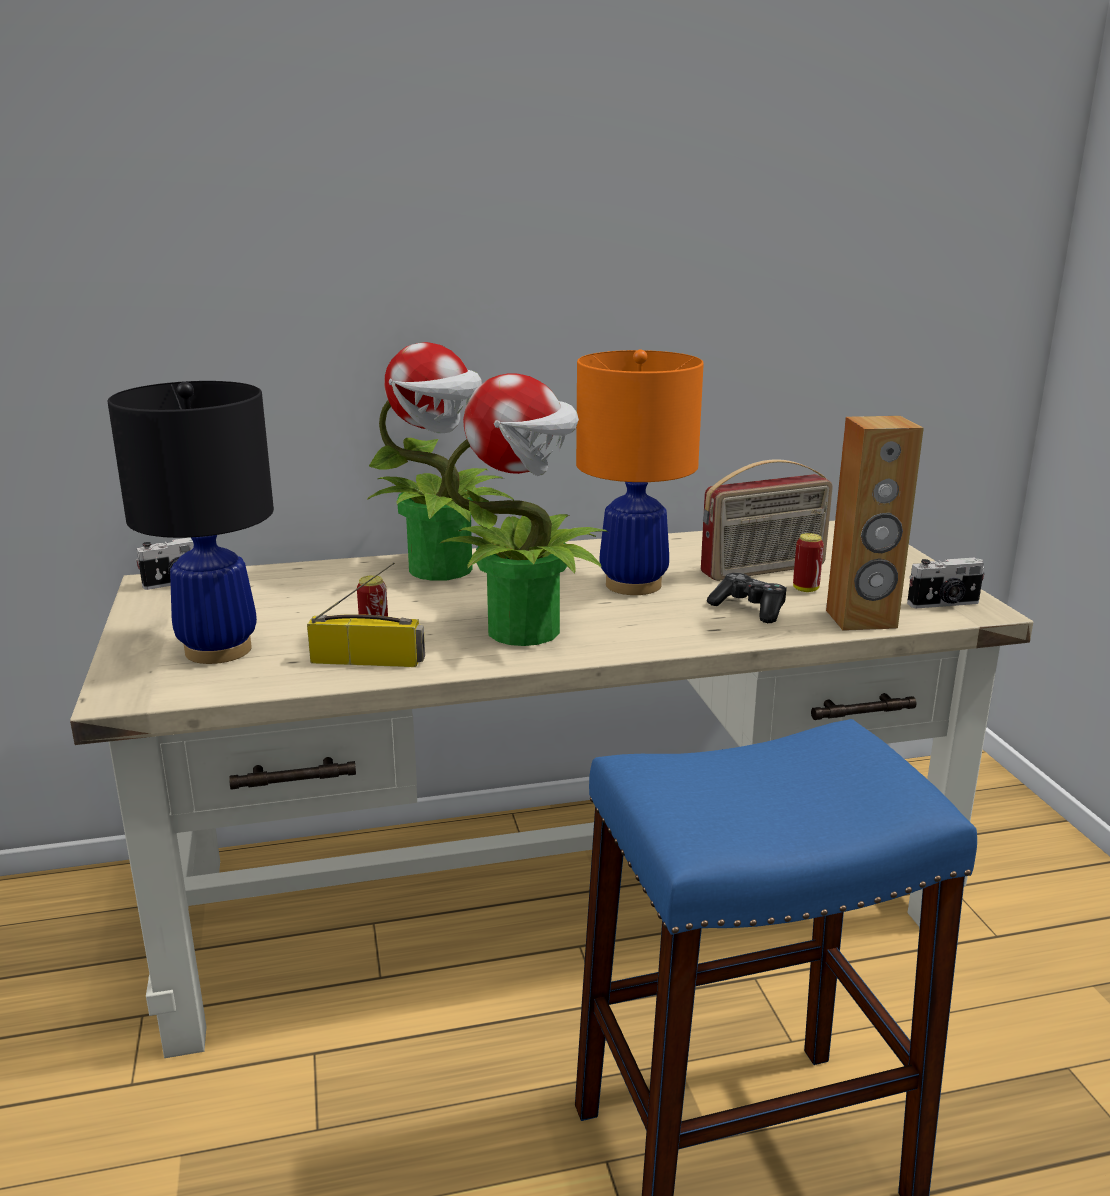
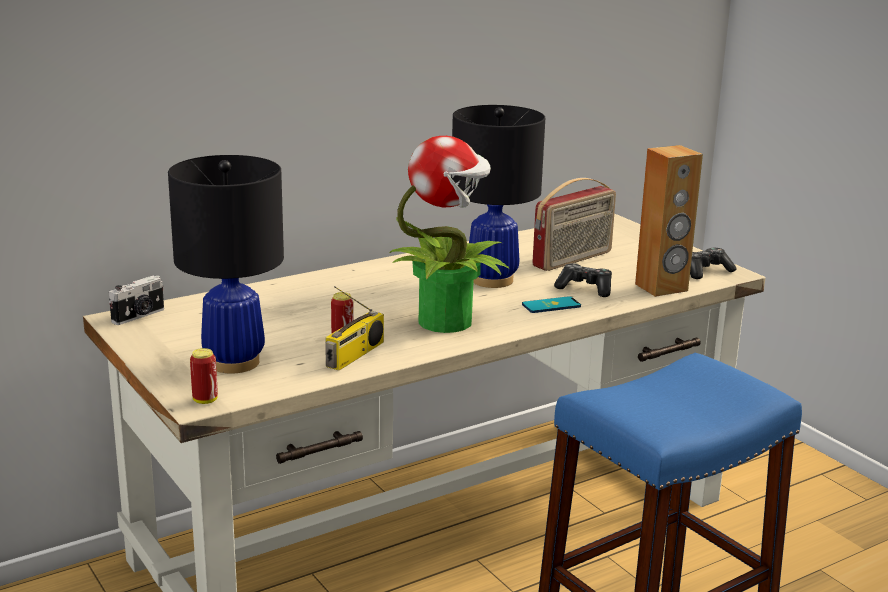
camera: 20 degrees left, 0 degrees up
(369, 660) = (355, 355): radio -> radio turned 135 degrees clockwise
(443, 569) = (341, 283): potted plant -> none
(633, 584) = (492, 280): orange table lamp -> black table lamp
(684, 626) = (551, 305): none -> phone
(805, 589) = (611, 270): can -> can (205, 400)
(944, 604) = (705, 271): camera -> game controller

